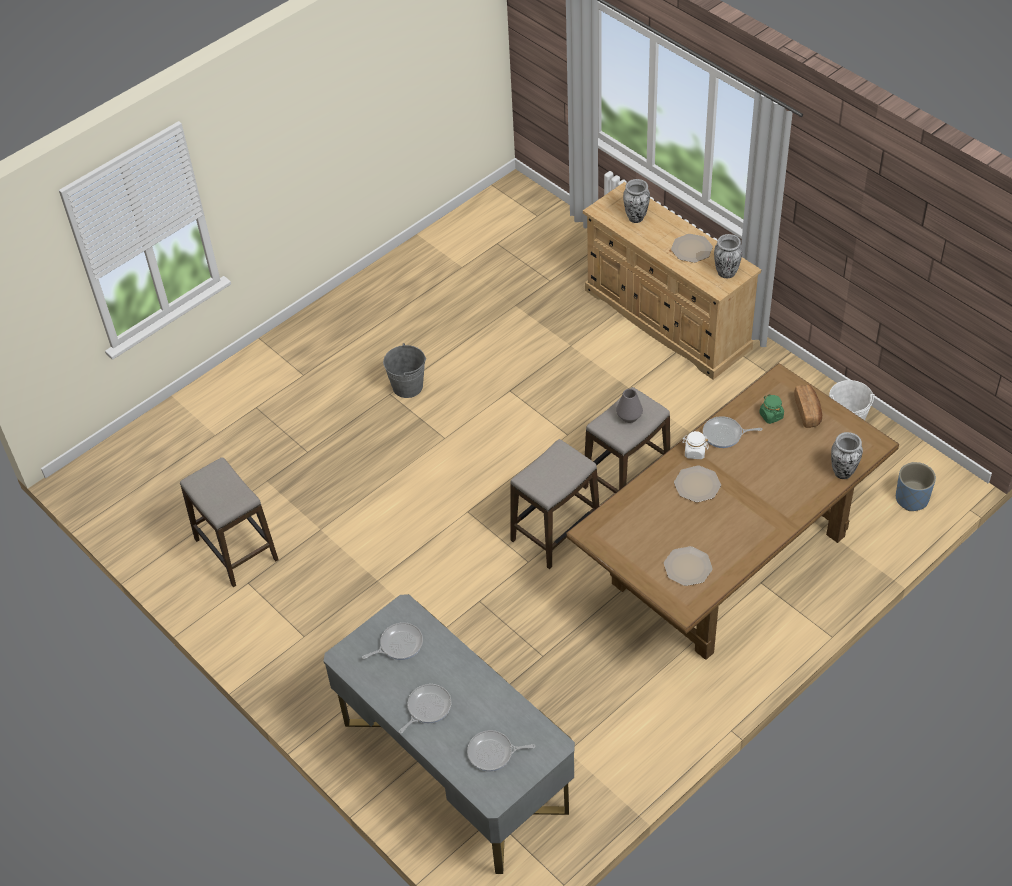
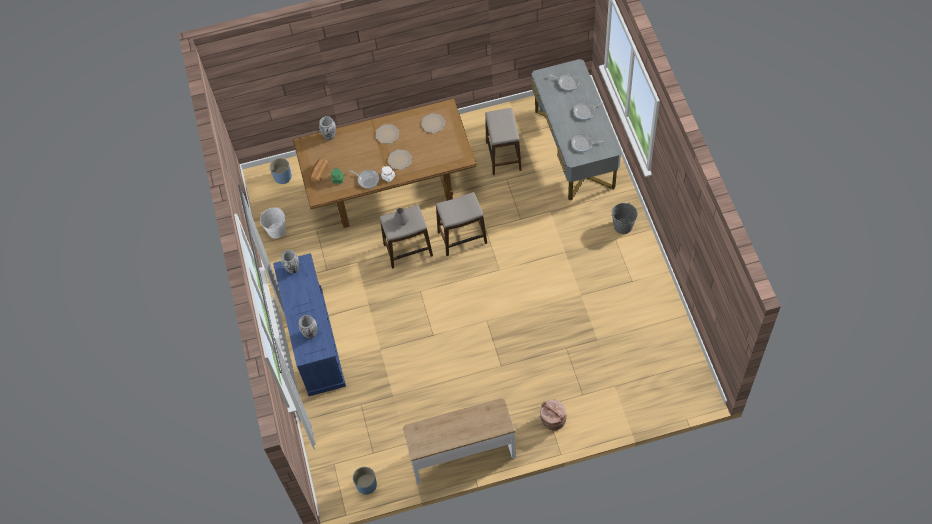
camera: 150 degrees left, 10 degrees up
(236, 550) = (631, 303): stool -> stool (503, 156)
(283, 364) = (553, 420): none -> brown bucket
(382, 284) = (462, 455): none -> console table
(407, 386) = (488, 366): grey bucket -> grey bucket (623, 226)
(482, 213) = (366, 485): none -> blue planter
(668, 319) = (315, 340): beige dresser -> blue dresser
(691, 249) = (298, 295): plate -> plate (387, 134)

